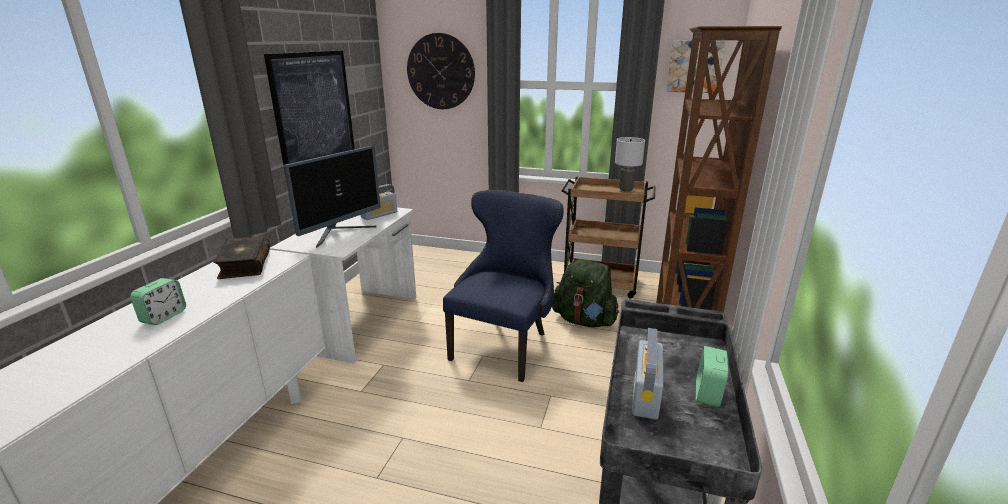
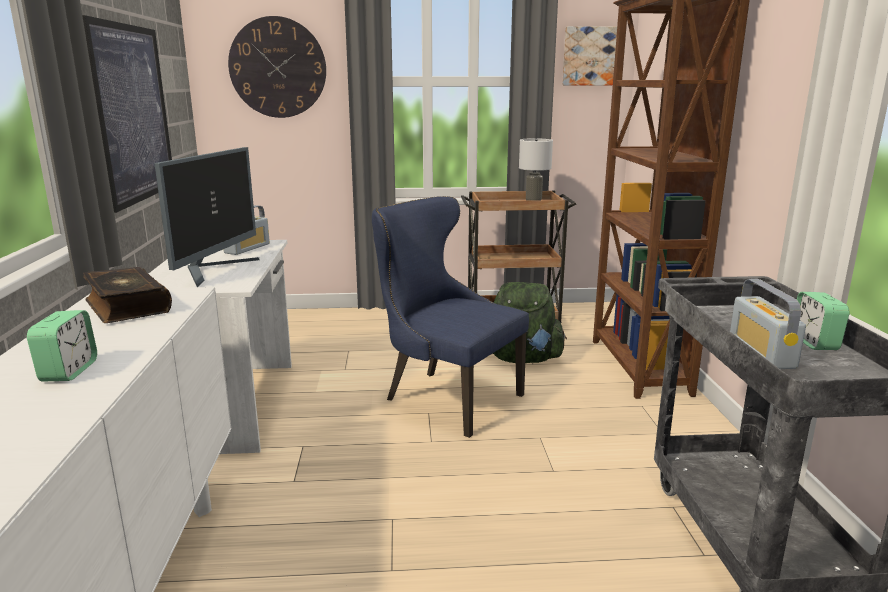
camera: 20 degrees left, 5 degrees down
(504, 345) = (447, 398): blue chair -> blue chair turned 60 degrees counterclockwise

